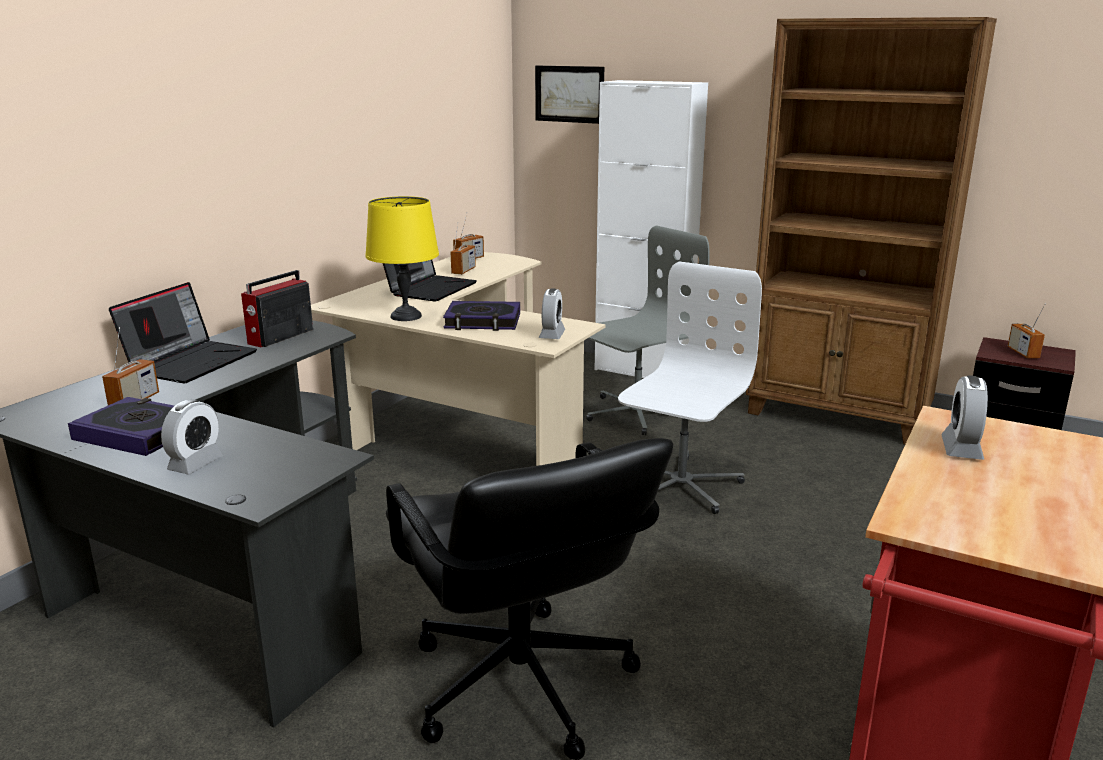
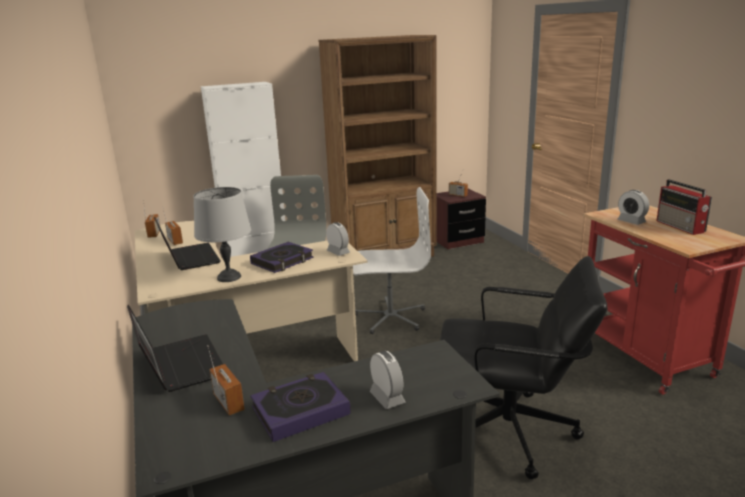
camera: 50 degrees left, 0 degrees up
(279, 337) = (189, 323): radio -> radio (681, 227)
(406, 316) = (229, 277): yellow table lamp -> grey table lamp
(569, 94) = (159, 100): picture -> none
(679, 485) = (390, 317): white office chair -> white office chair turned 105 degrees clockwise

